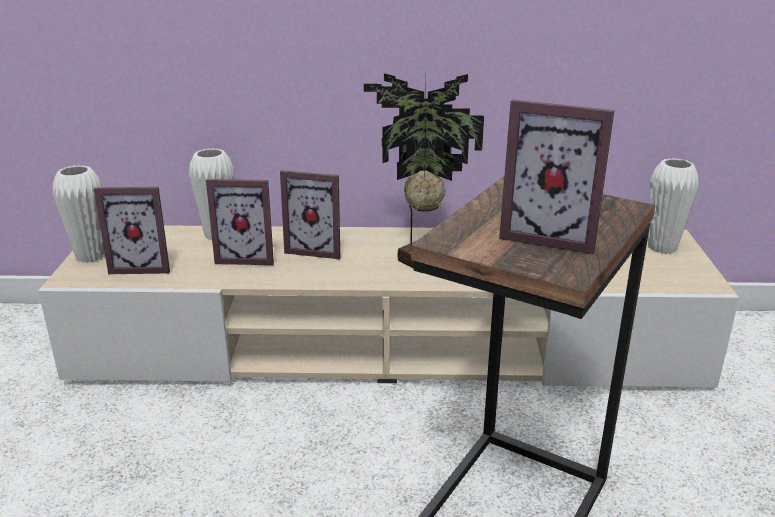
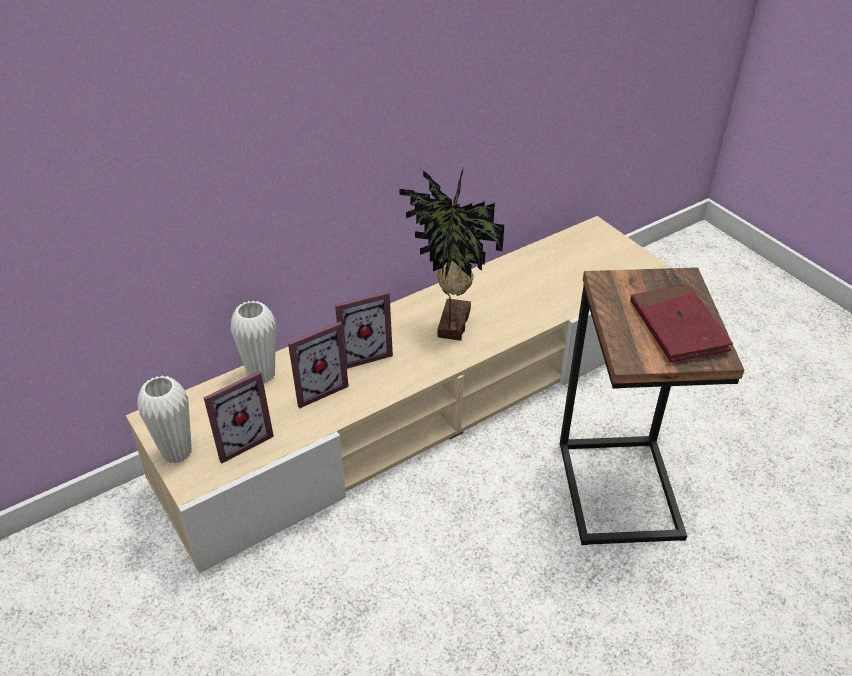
camera: 35 degrees left, 15 degrees up
(550, 235) = (678, 327): picture frame -> red book
(662, 247) = (598, 242): white vase -> none

